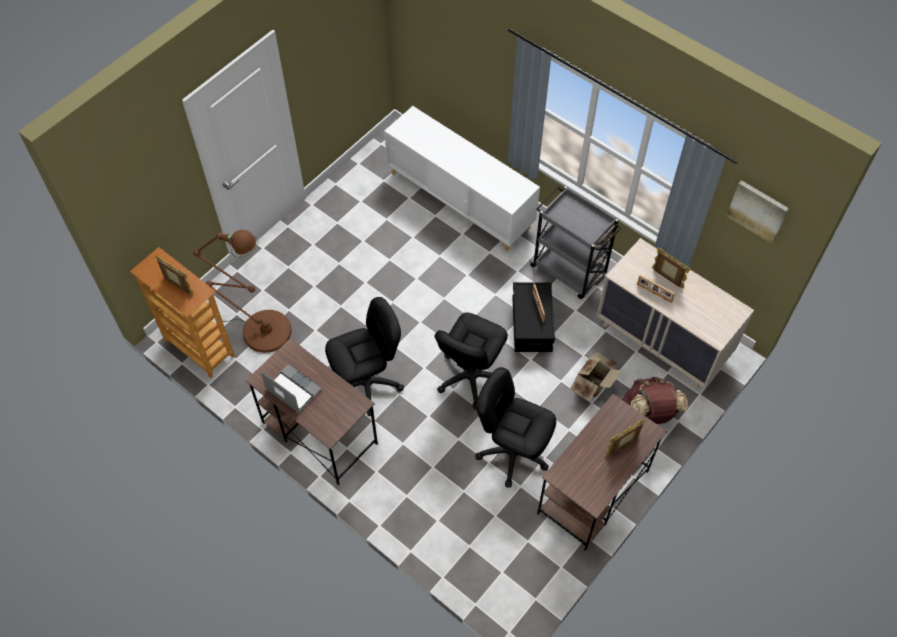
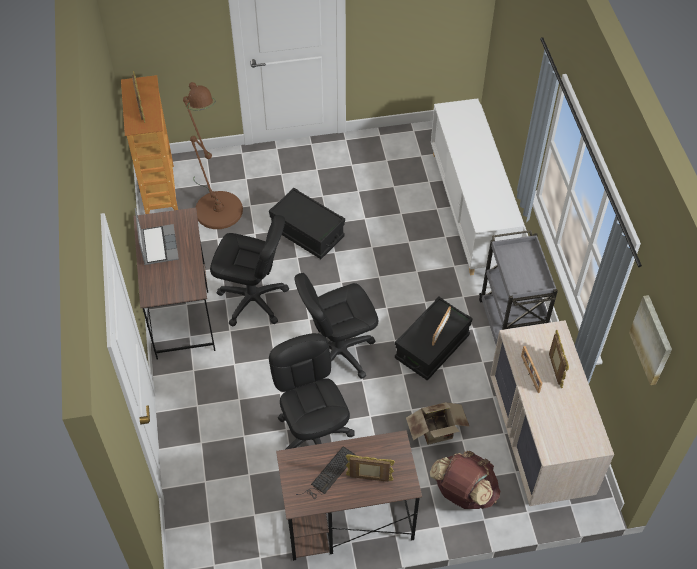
camera: 40 degrees right, 5 degrees down
(356, 301) = (307, 233): none -> black storage box
(593, 465) = (328, 474): none -> keyboard

